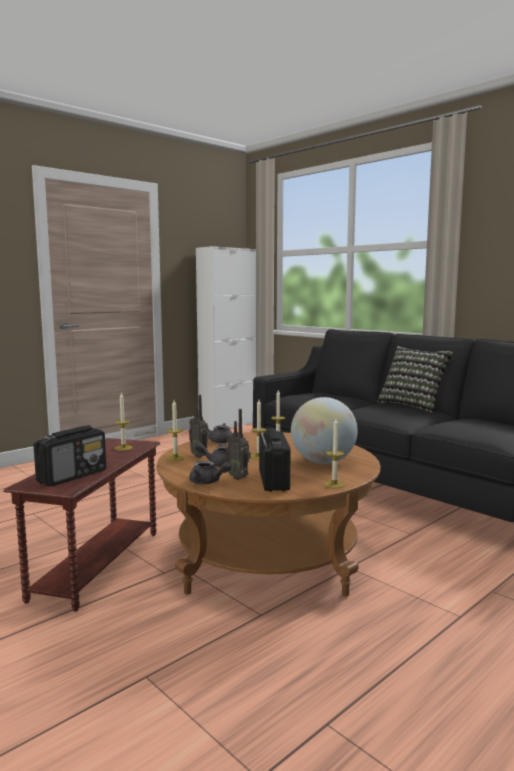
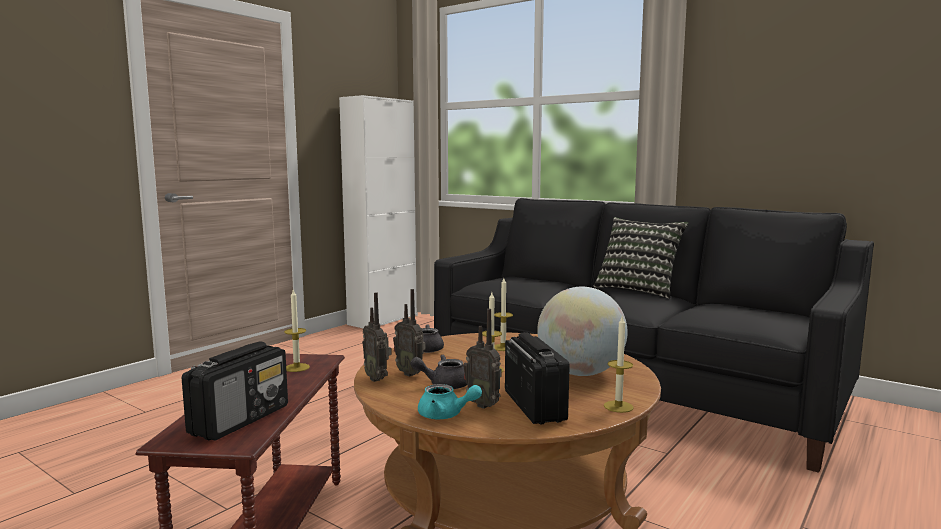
camera: 10 degrees left, 0 degrees up
(175, 458) = (377, 378): candle -> radio
(208, 482) = (445, 415): grey teapot -> turquoise teapot

